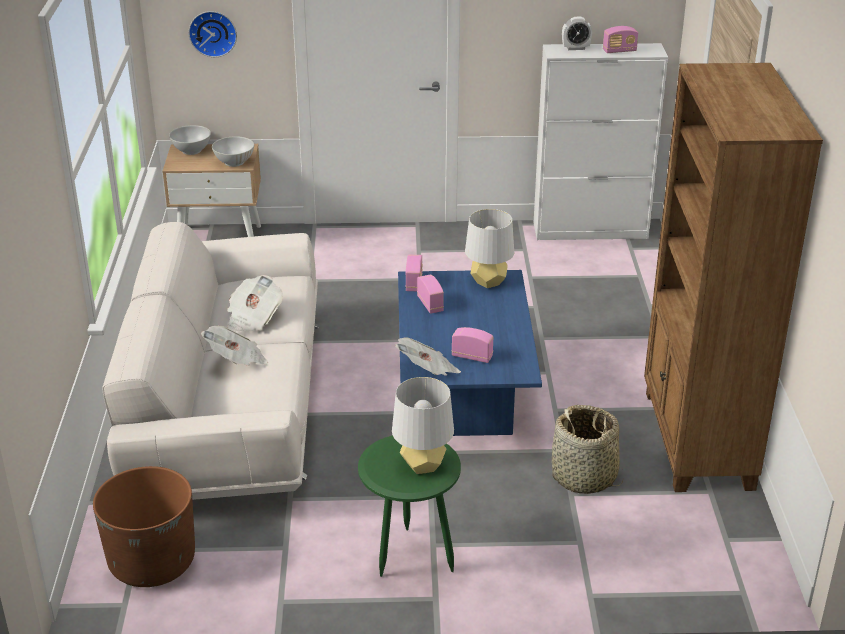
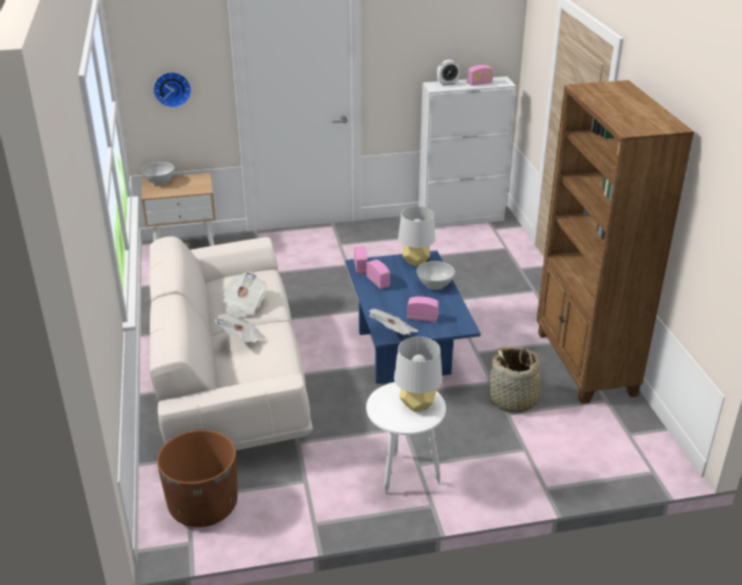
camera: 10 degrees left, 0 degrees up
(234, 162) = (196, 188): white bowl -> white bowl (434, 285)
(410, 560) = (404, 479): green side table -> white side table

